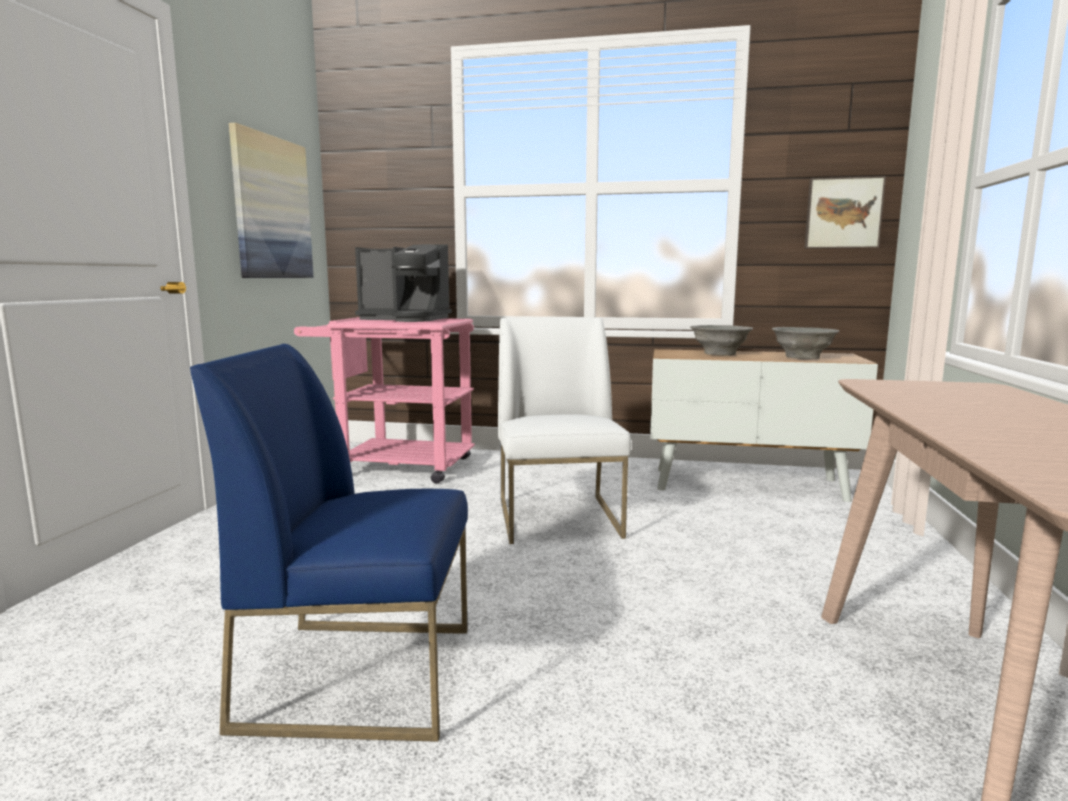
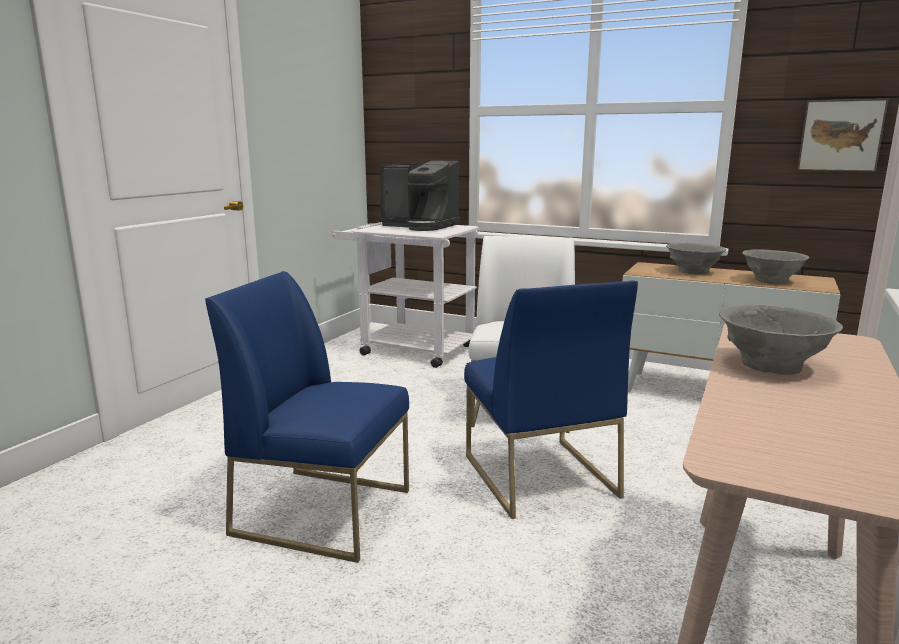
camera: 15 degrees right, 5 degrees up
(271, 208) = (316, 131): picture -> none
(395, 466) = (408, 349): pink cart -> white cart
(616, 590) = (538, 475): none -> blue chair
(951, 408) = (772, 365): none -> grey bowl

